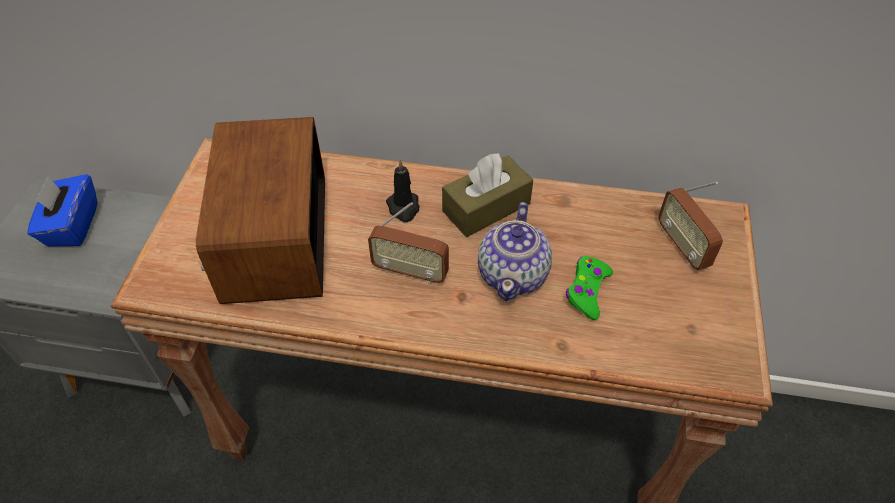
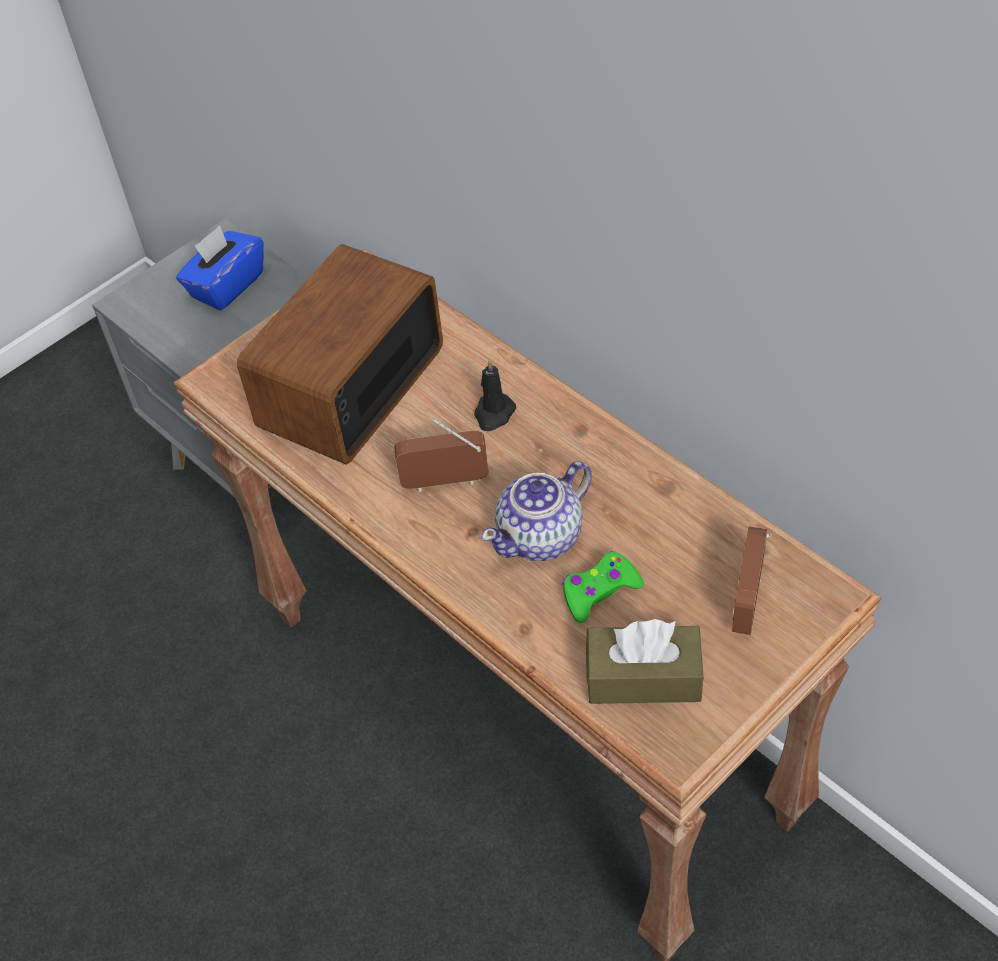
camera: 40 degrees right, 0 degrees up
(410, 272) = (445, 482): radio -> radio turned 120 degrees clockwise
(486, 207) = (577, 454): brown tissue box -> brown tissue box (643, 677)

